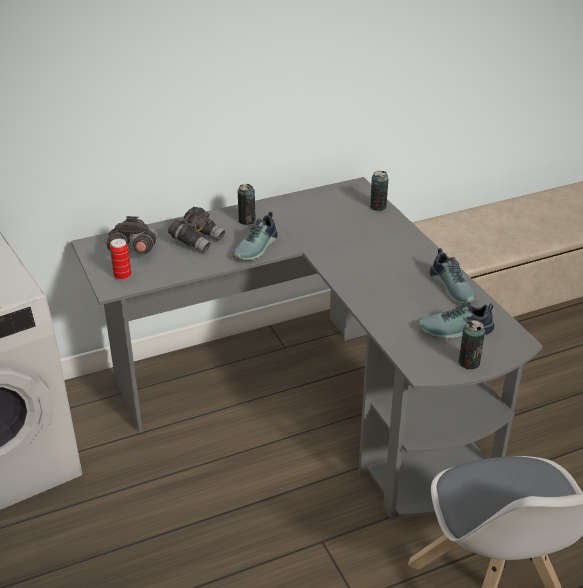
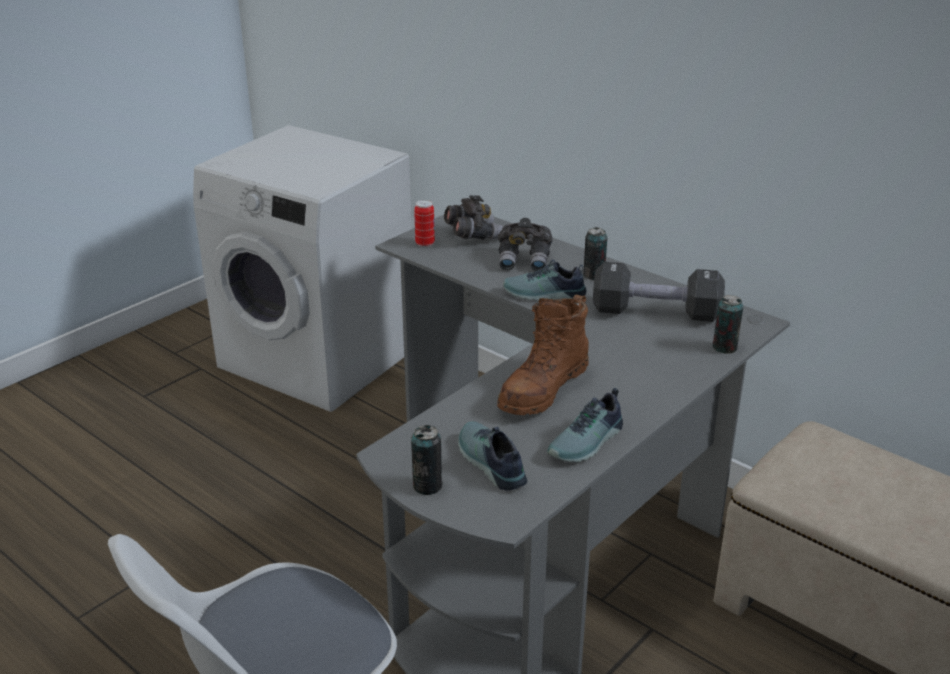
camera: 65 degrees right, 5 degrees down
(317, 214) = (656, 312): none -> black dumbbell
(381, 285) = (543, 388): none -> brown boot

